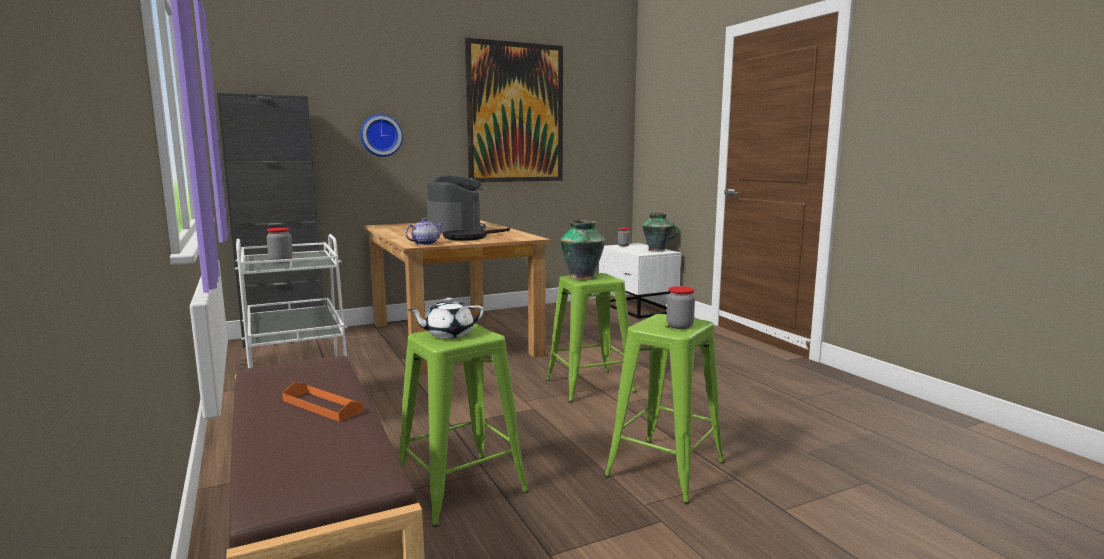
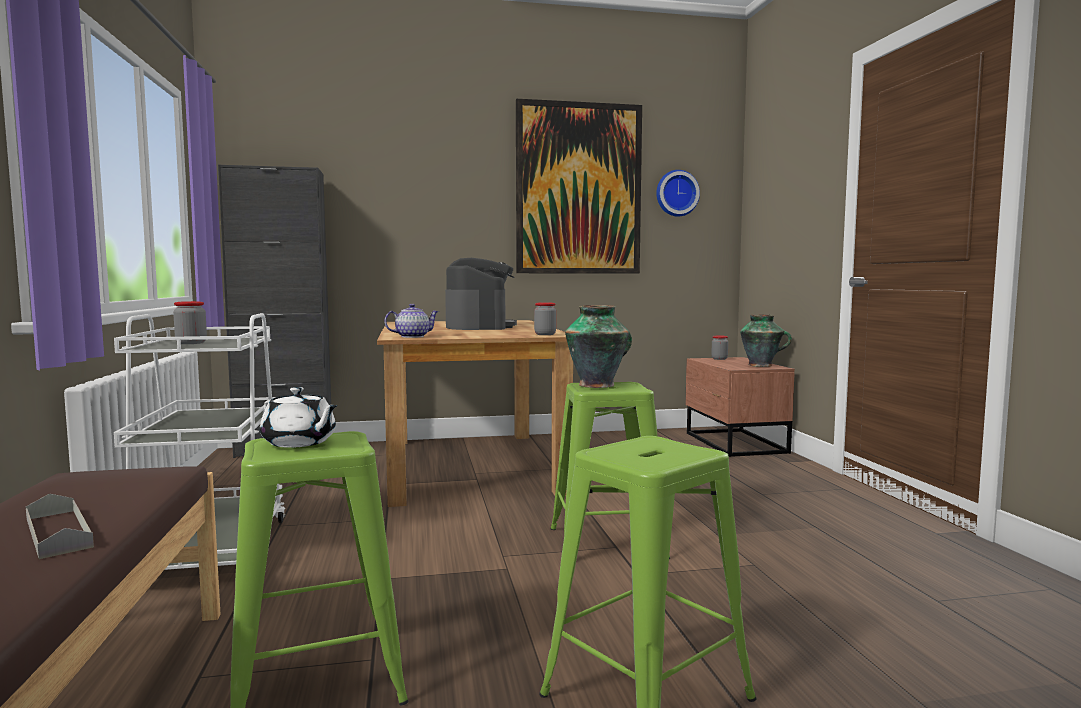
camera: 15 degrees right, 5 degrees down
(322, 406) = (58, 532): orange tray -> grey tray
(381, 135) = (410, 216): wall clock -> wall clock (676, 193)
(448, 334) = (299, 442): white teapot -> white teapot turned 135 degrees counterclockwise
(470, 237) = (481, 333): black frying pan -> none
(637, 308) = (734, 443): white nightstand -> brown nightstand
(679, 326) = (661, 455): jar -> jar (545, 334)

